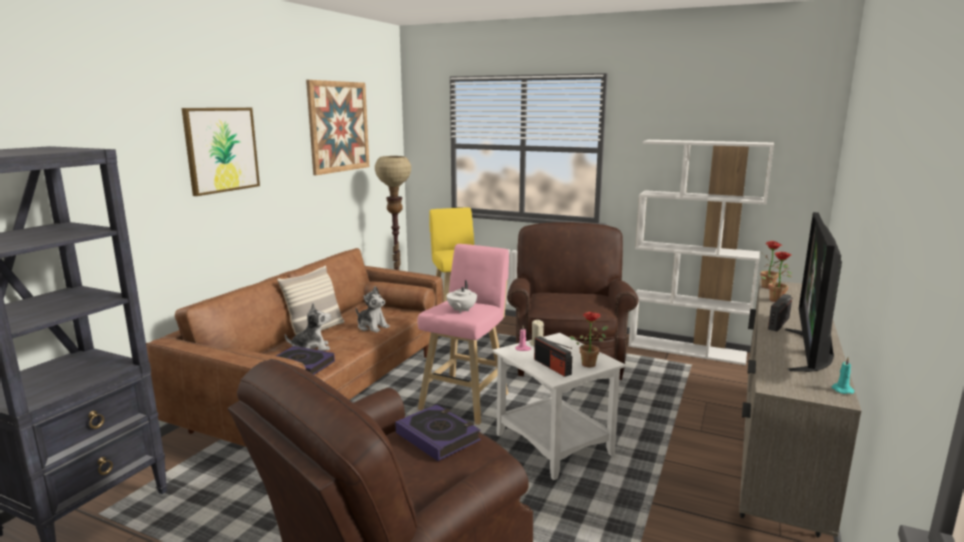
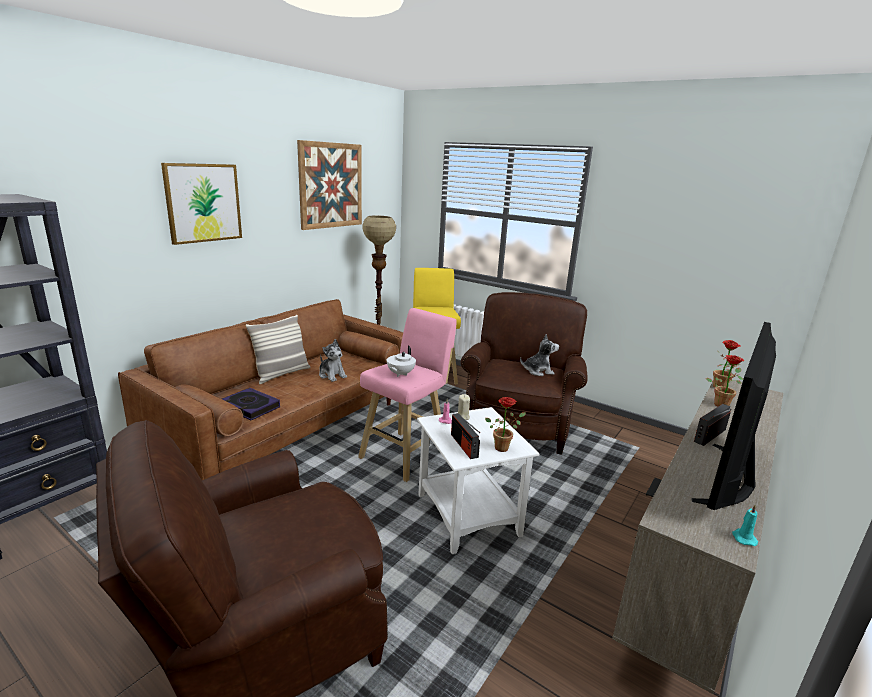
camera: 10 degrees right, 5 degrees up
(311, 348) = (268, 391): plush toy -> plush toy (538, 371)
(438, 437) = (316, 509): book -> none
(687, 349) = (641, 430): white bookcase -> none

